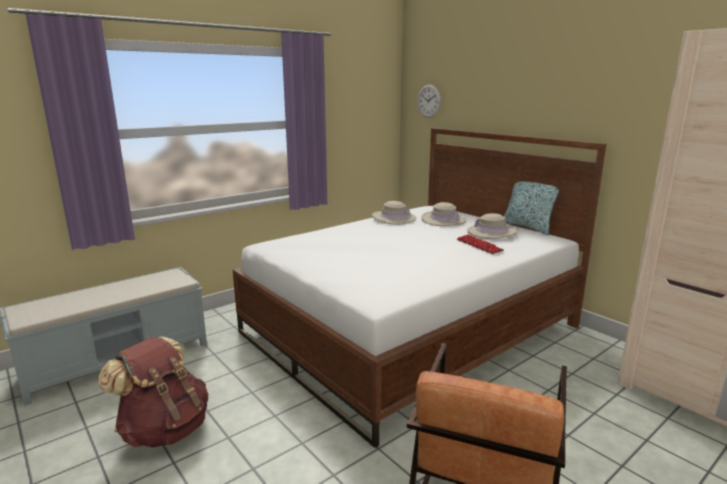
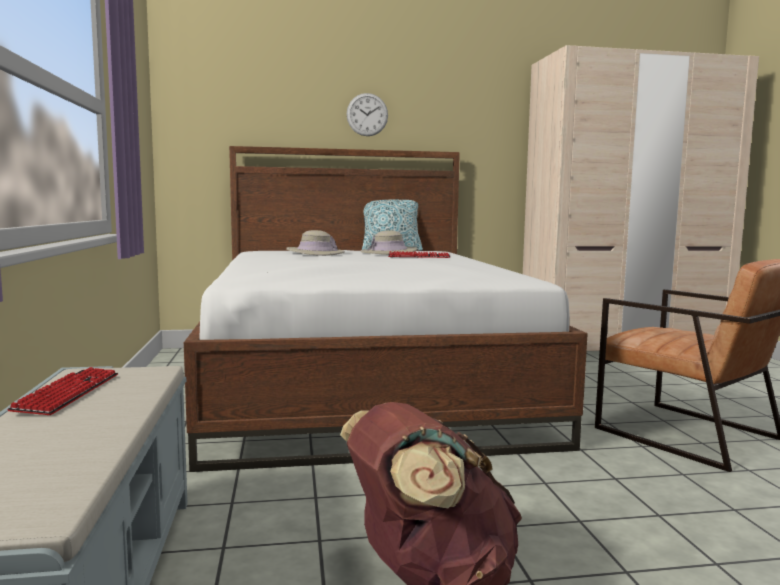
camera: 60 degrees left, 10 degrees down
(142, 281) = (68, 393): none -> keyboard
(393, 218) = (265, 257): beige hat -> none
(429, 101) = (212, 111): wall clock -> wall clock (367, 114)

